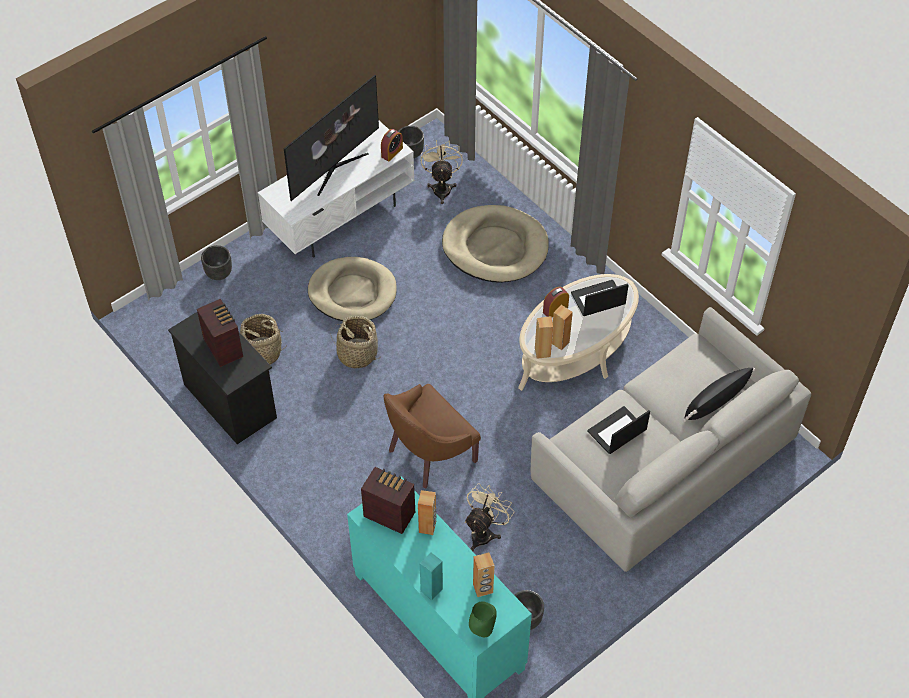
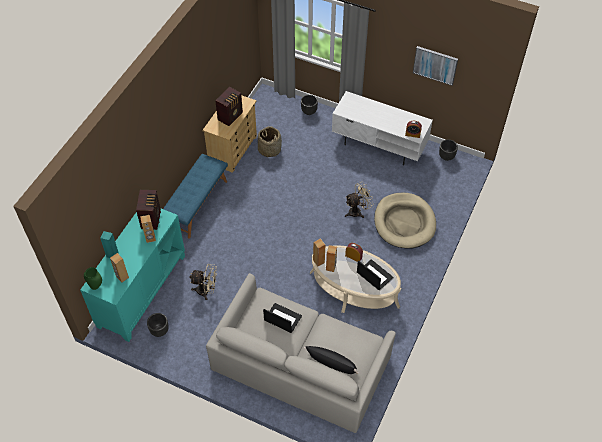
camera: 65 degrees right, 0 degrees up
(230, 400) = (233, 149): black dresser -> beige dresser
(311, 488) = (197, 204): none -> blue bench
(334, 169) = (383, 115): television -> none
(351, 46) = (435, 65): none -> picture
(352, 292) = (331, 171): beige dog bed -> none
(357, 354) = (291, 189): basket -> none
(428, 453) = (244, 246): brown armchair -> none
(442, 187) = (431, 180): beige fan -> beige fan (357, 211)

